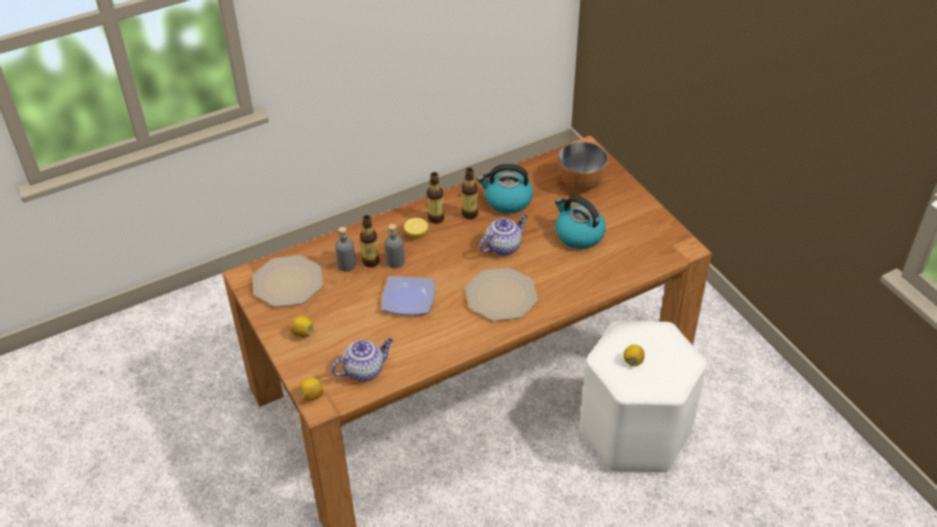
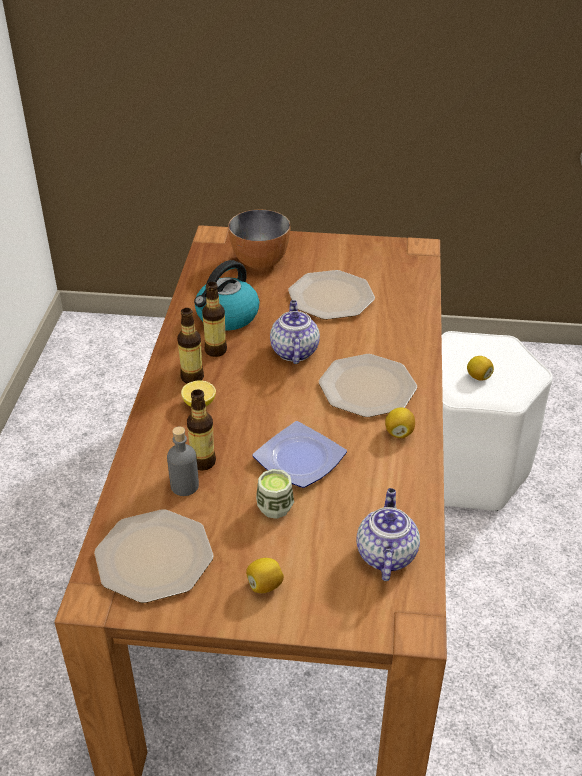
camera: 55 degrees left, 5 degrees down
(312, 395) = (388, 628): lemon -> lemon (399, 432)
(361, 308) = (275, 507): none -> cup
(395, 262) = (226, 442): grey bottle -> none
(578, 234) = (332, 297): kettle -> plate

